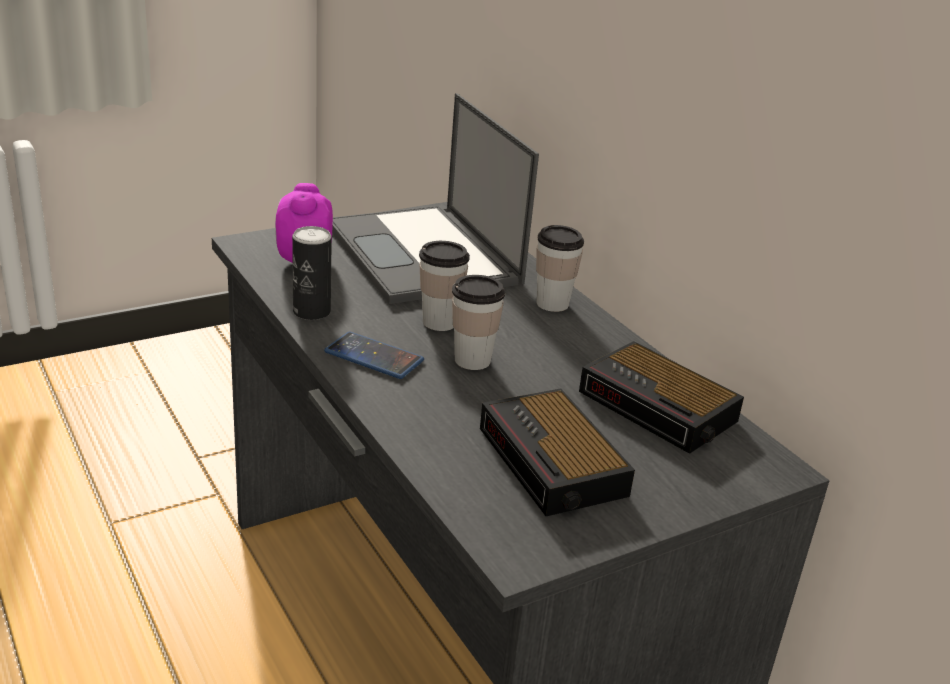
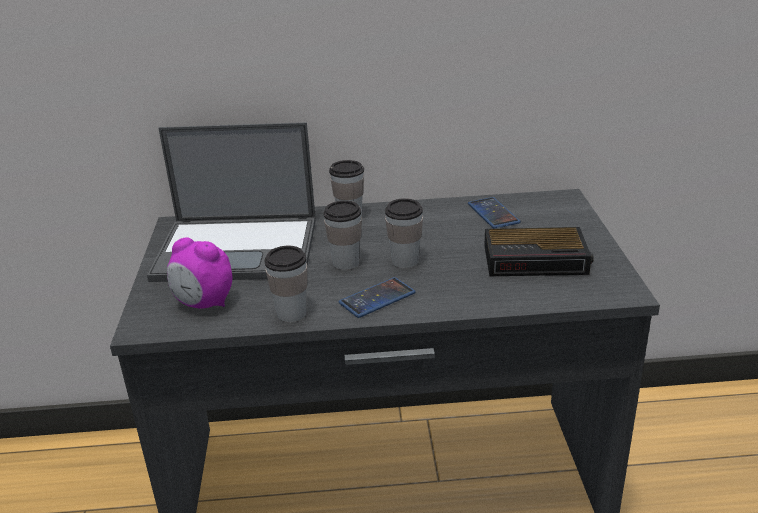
camera: 60 degrees left, 0 degrees up
(311, 312) = (291, 314): can -> cup
(660, 408) = (493, 213): alarm clock -> phone

